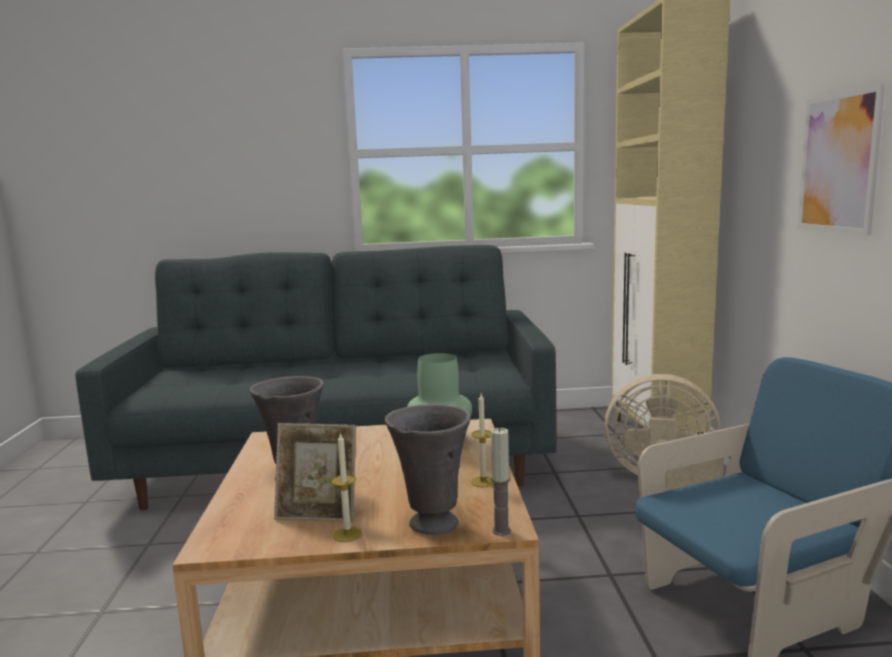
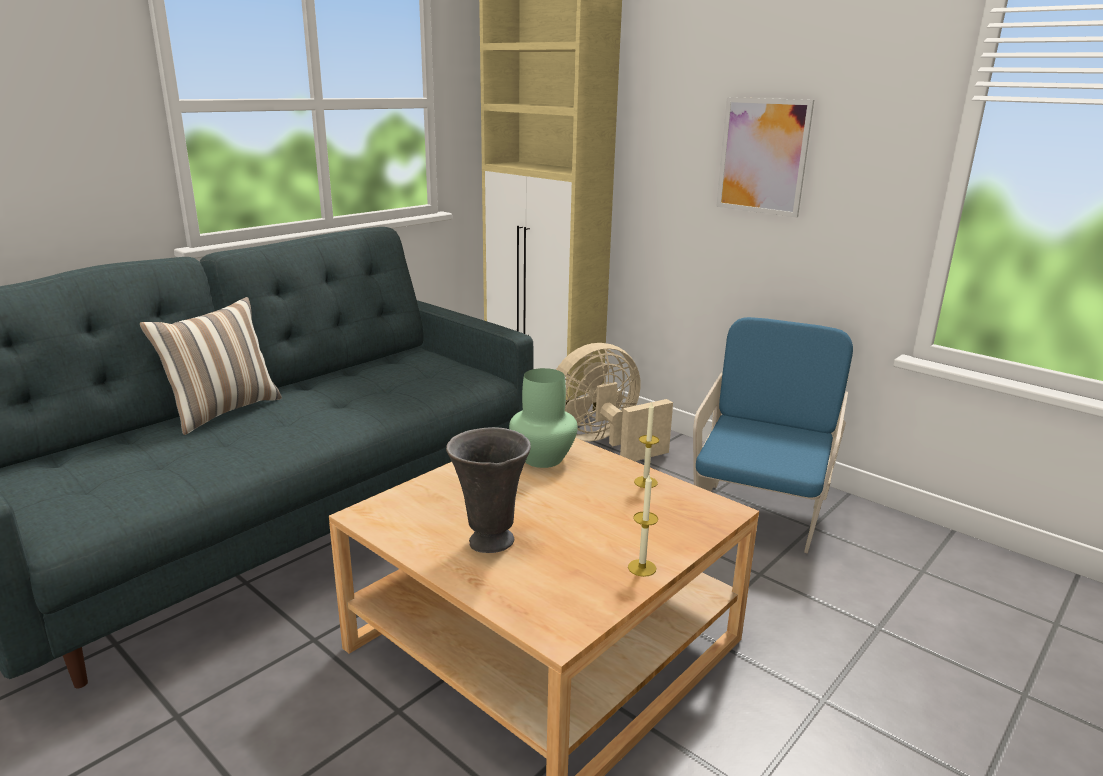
camera: 45 degrees left, 10 degrees up
(309, 363) = (222, 411): none -> pillow
(318, 514) = (584, 563): picture frame -> none
(431, 524) = (680, 531): grey vase -> none
(501, 531) = (729, 515): candle -> none

